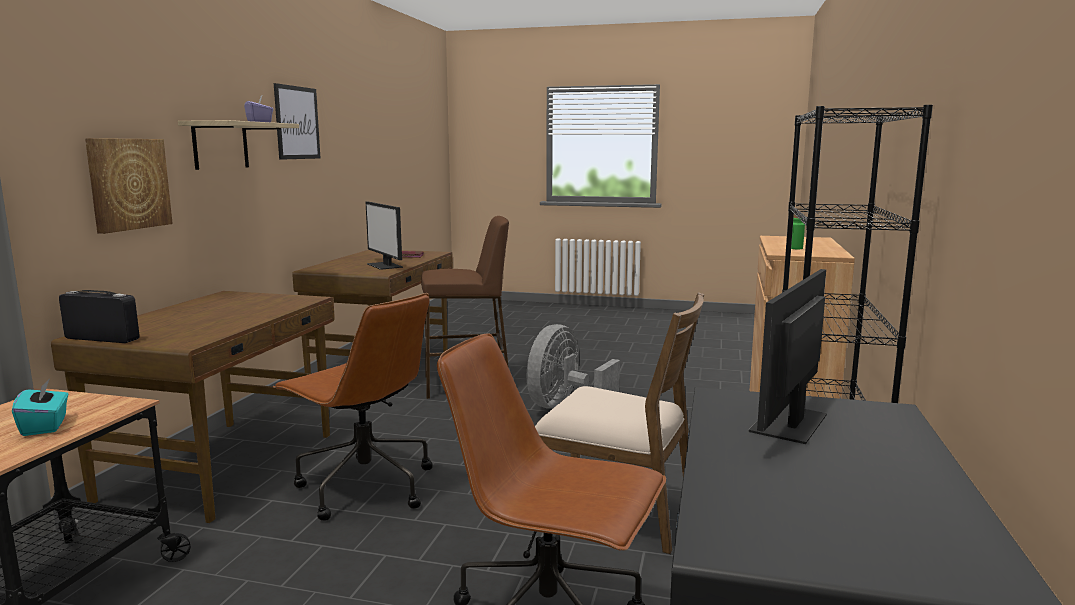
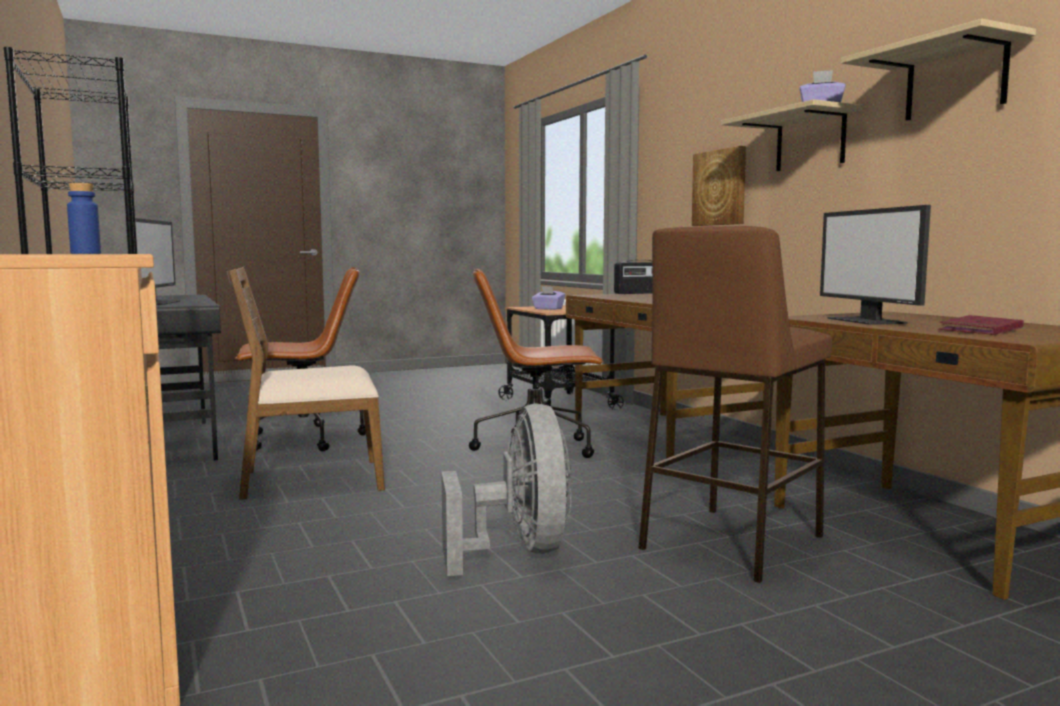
camera: 140 degrees right, 5 degrees down
(45, 426) = (548, 309): turquoise tissue box -> purple tissue box
(297, 123) = (955, 80): picture -> shelf
(385, 265) = (868, 321): monitor -> monitor turned 120 degrees counterclockwise
(795, 248) = (85, 253): green bottle -> blue bottle

